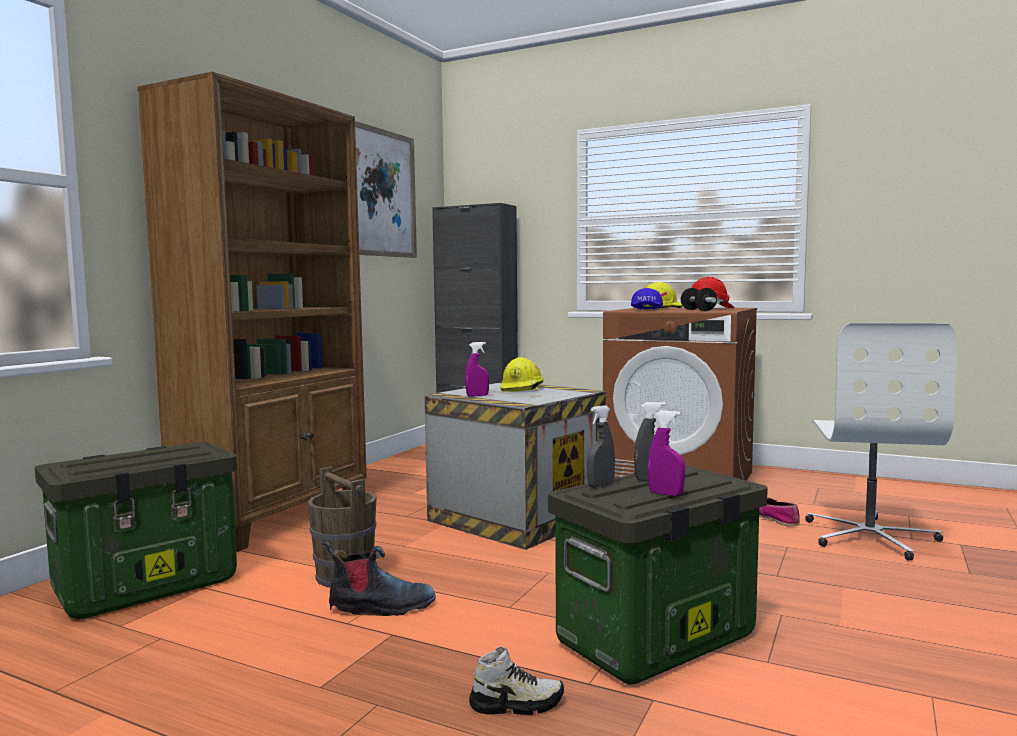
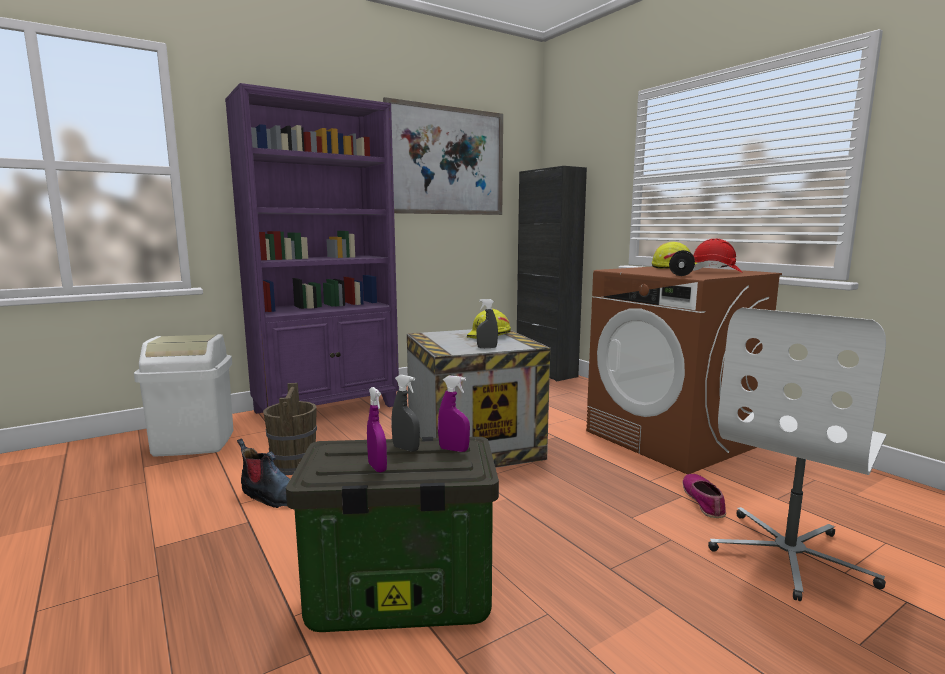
camera: 30 degrees right, 5 degrees up
(149, 585) = (194, 443): storage box -> white trash can
(277, 516) = (328, 408): brown bookcase -> purple bookcase
(477, 396) = (436, 339): purple spray bottle -> purple spray bottle (453, 449)
(516, 704) = (223, 612): shoe -> none
(600, 485) = (354, 445): grey spray bottle -> grey spray bottle (487, 347)
(646, 310) = (639, 270): blue cap -> none

